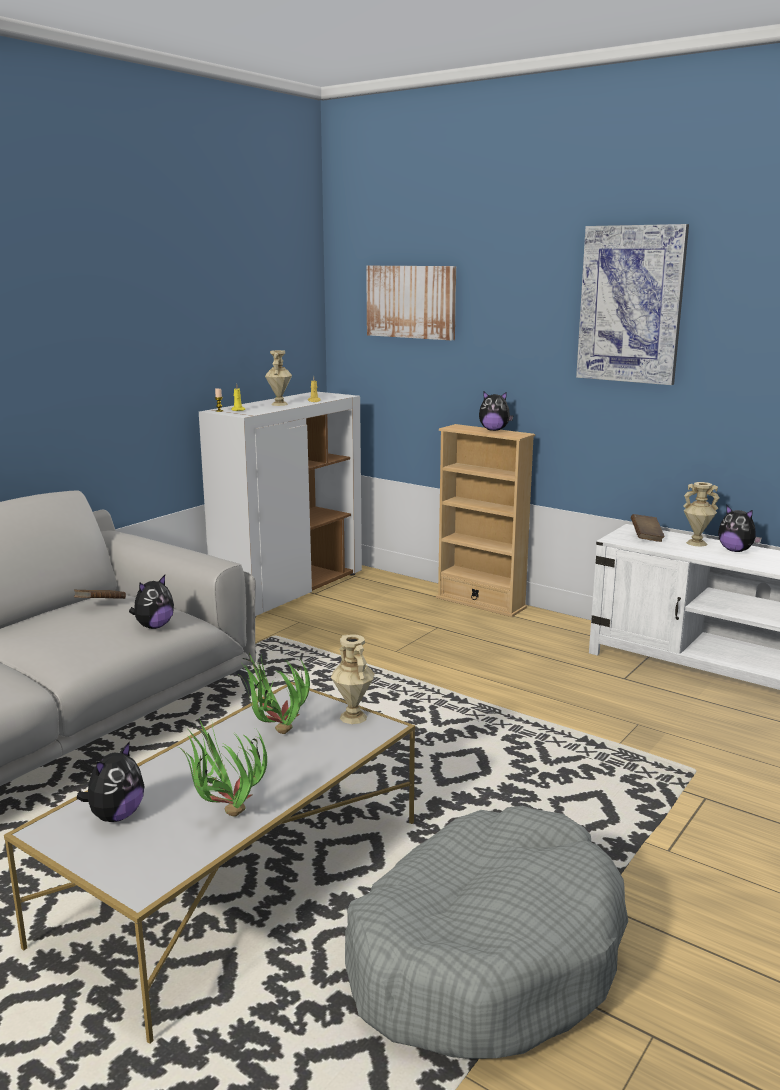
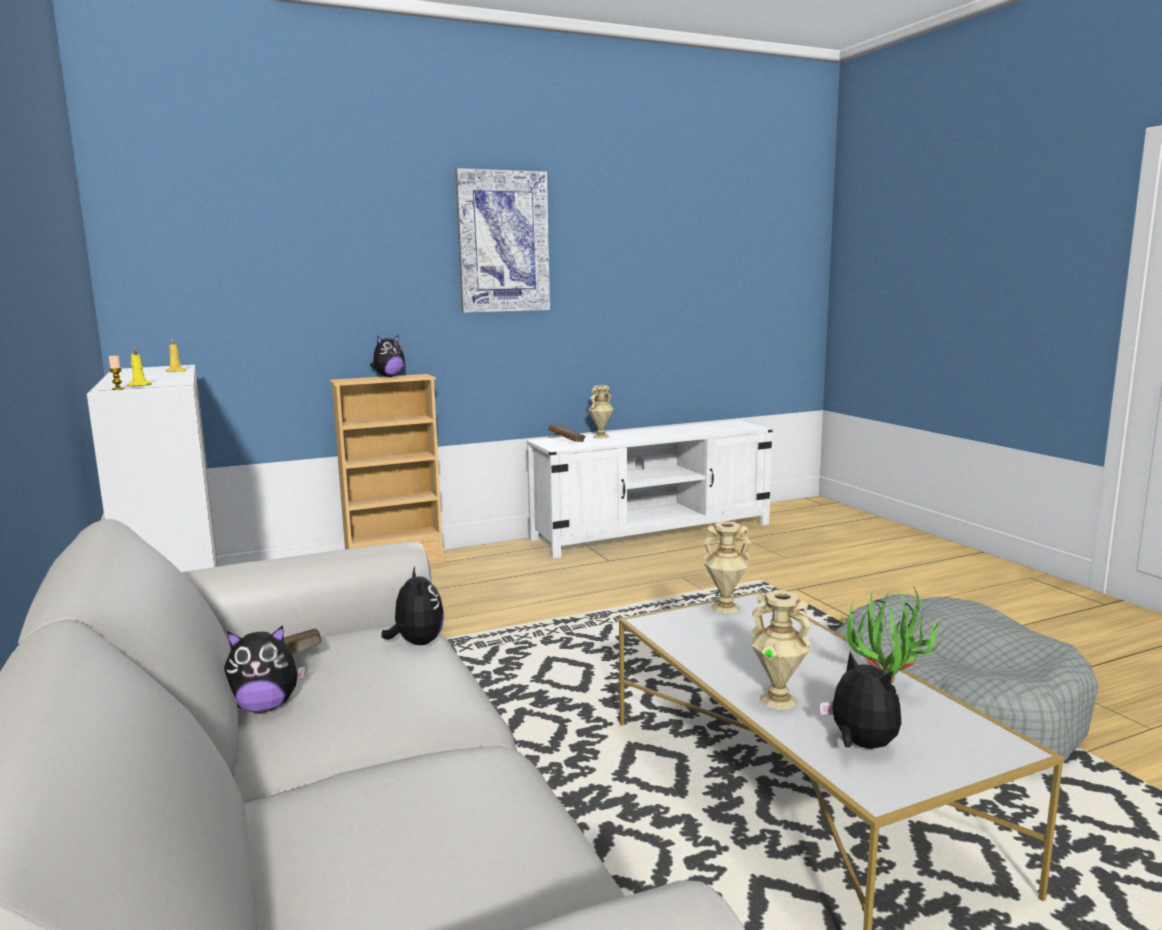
camera: 60 degrees left, 5 degrees down
(275, 735) = (734, 644): potted plant -> none
(280, 404) = (155, 377): beige vase -> beige vase (778, 700)
(411, 302) = (244, 246): picture -> none
(736, 550) = (630, 434): plush toy -> plush toy (265, 707)

